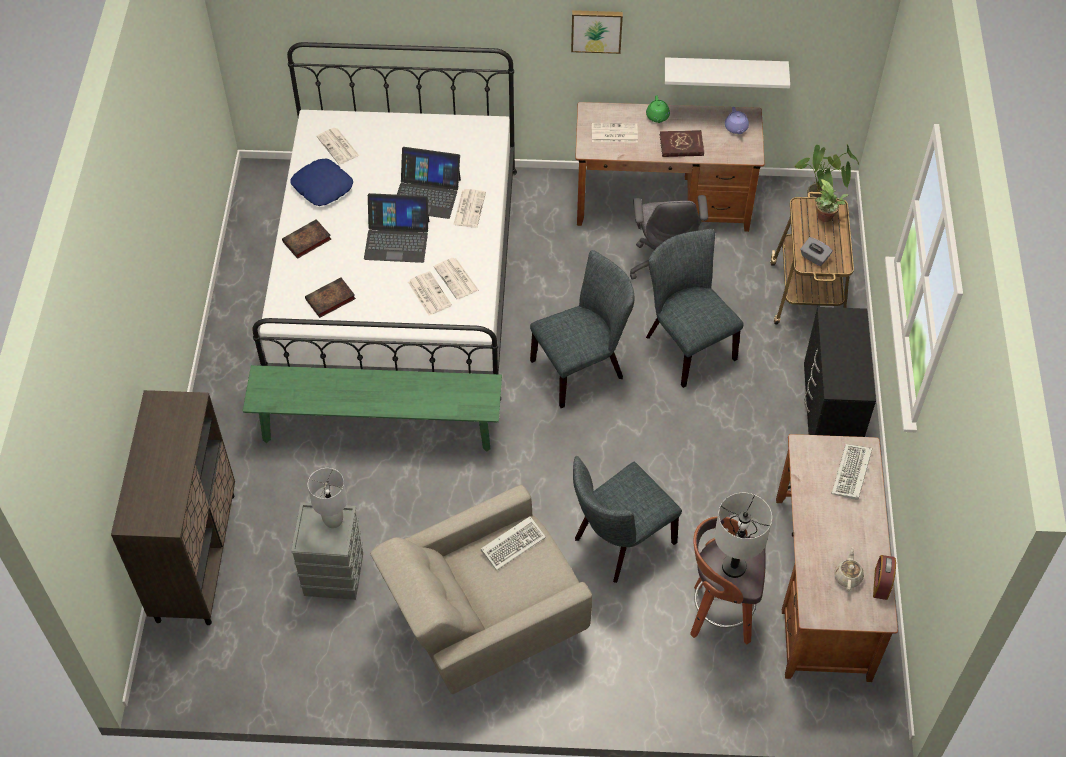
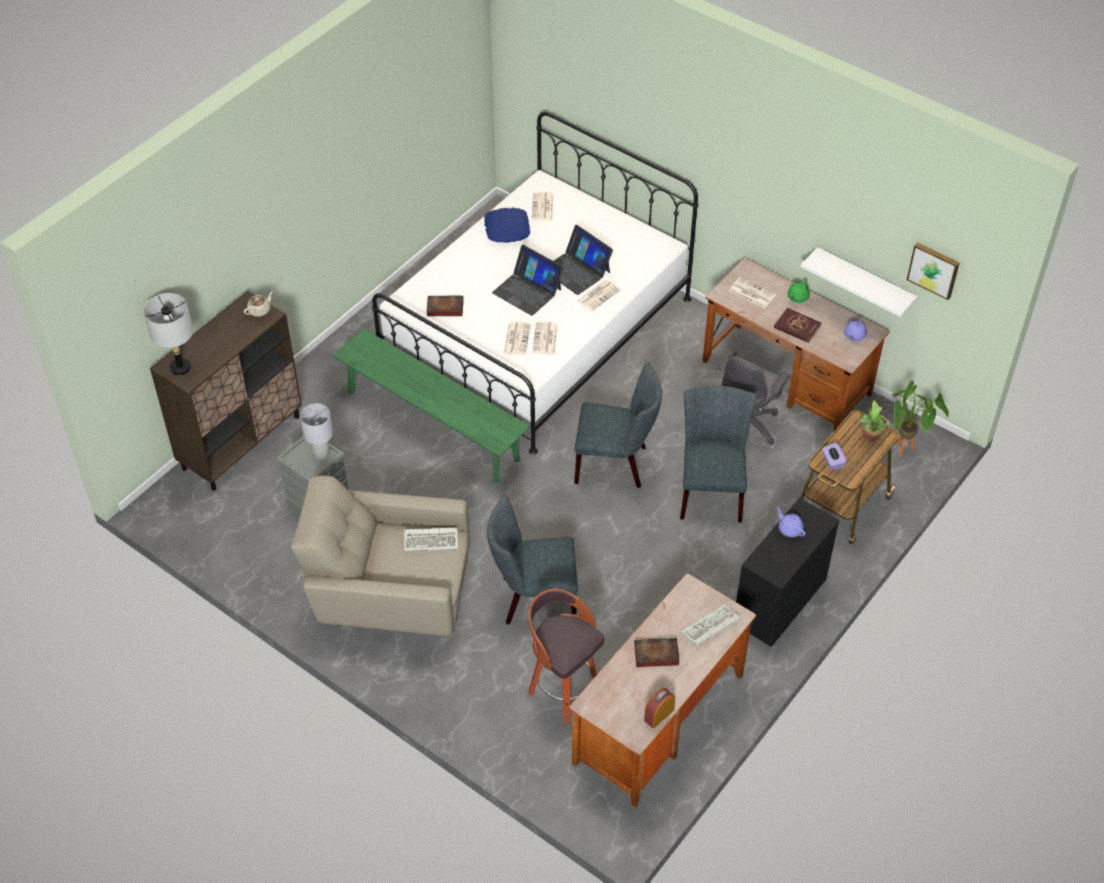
camera: 35 degrees right, 5 degrees down
(306, 241) = (463, 261): book -> book (655, 654)
(596, 30) = (766, 197): picture -> picture (934, 269)
(734, 567) = (563, 640): grey table lamp -> grey table lamp (181, 368)
(814, 257) = (832, 462): grey tissue box -> purple tissue box
(835, 341) = (789, 529): none -> purple teapot
(848, 576) = (638, 695): beige teapot -> beige teapot (260, 310)

